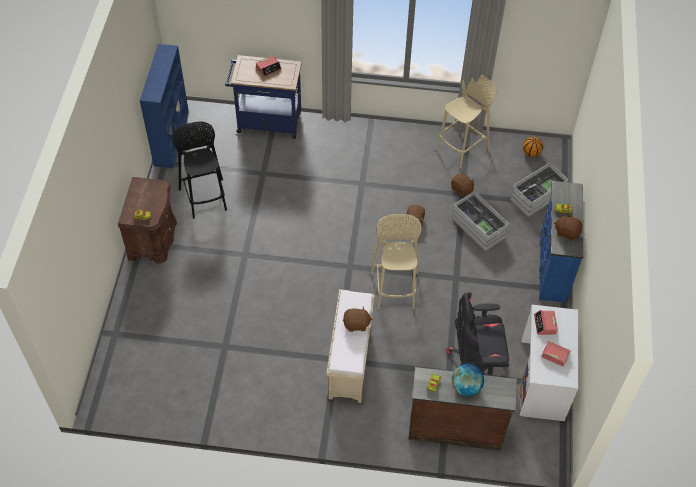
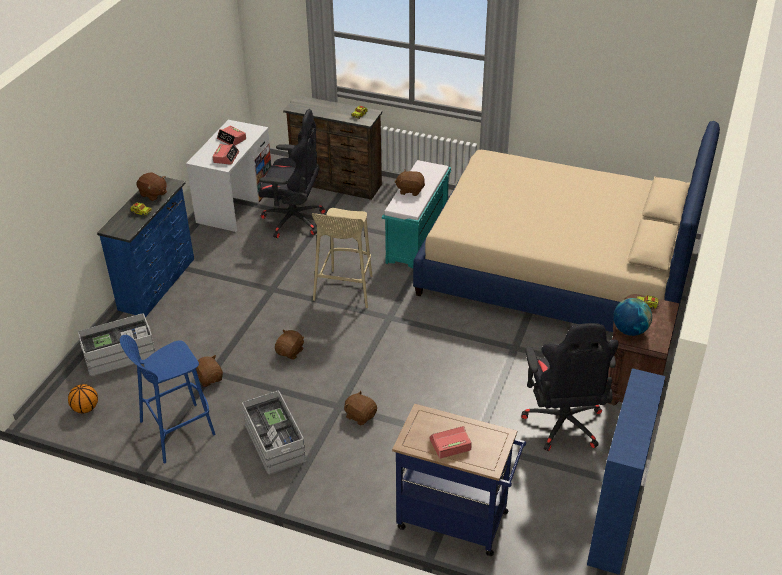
camera: 165 degrees left, 15 degrees down
(205, 198) = (563, 423): black stool -> black office chair
(215, 345) = (557, 270): none -> beige bed
(345, 179) = (360, 415): none -> brown plush toy
(349, 360) = (417, 240): beige bench -> turquoise bench
(462, 148) = (176, 431): beige stool -> blue stool
(466, 387) = (331, 110): globe -> globe (629, 330)
(477, 227) = (216, 333): grey storage box -> grey storage box (276, 442)

